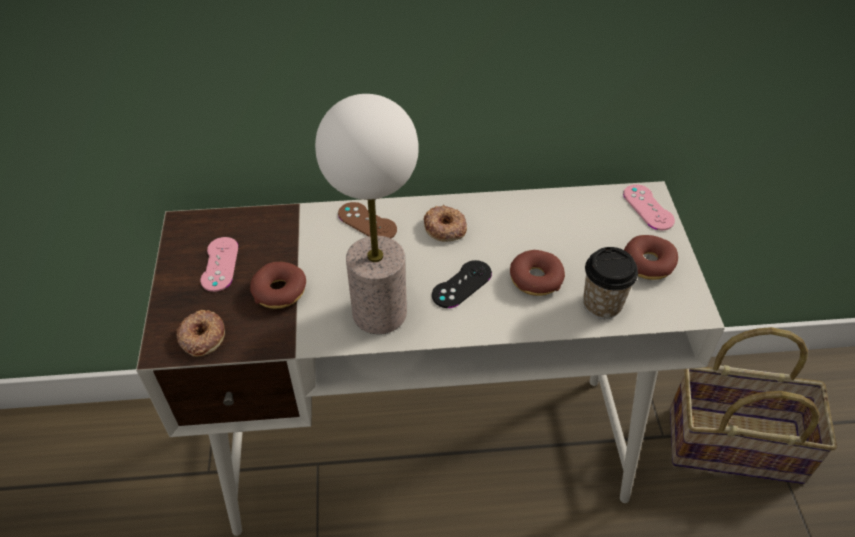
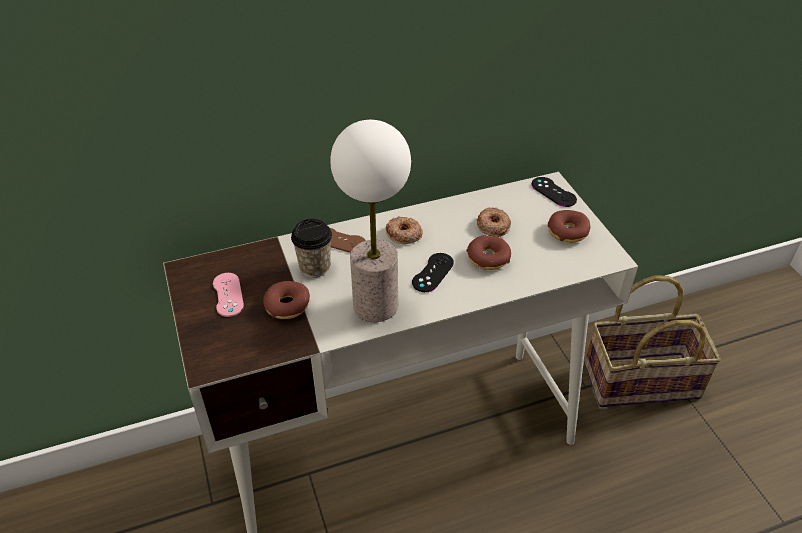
camera: 15 degrees left, 5 degrees down
(201, 336) = (235, 352): donut -> donut (493, 225)
(602, 304) = (544, 267): cup -> cup (315, 267)
(648, 207) = (553, 192): pink game controller -> black game controller

